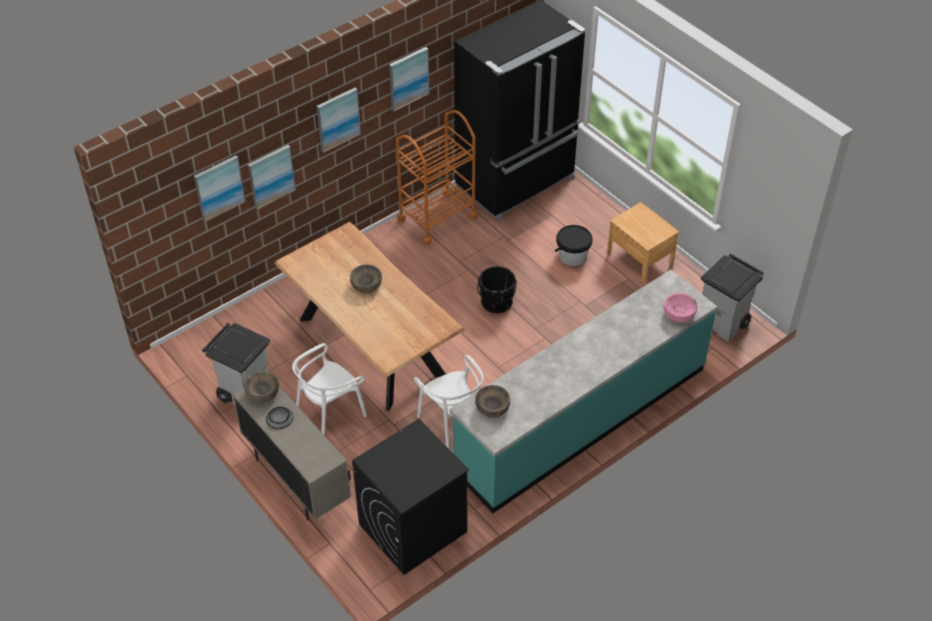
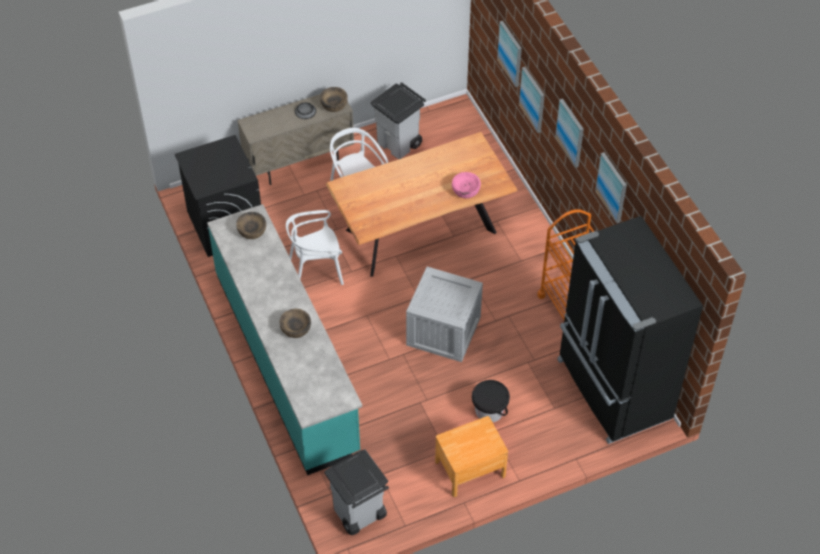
camera: 105 degrees right, 5 degrees up
(366, 285) = (431, 185): brown bowl -> brown bowl (296, 328)
(496, 304) = (444, 332): black bucket -> crate
(679, 314) = (303, 392): pink bowl -> pink bowl (466, 190)

